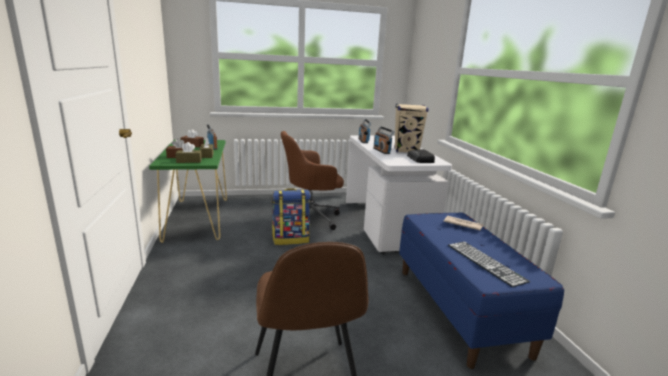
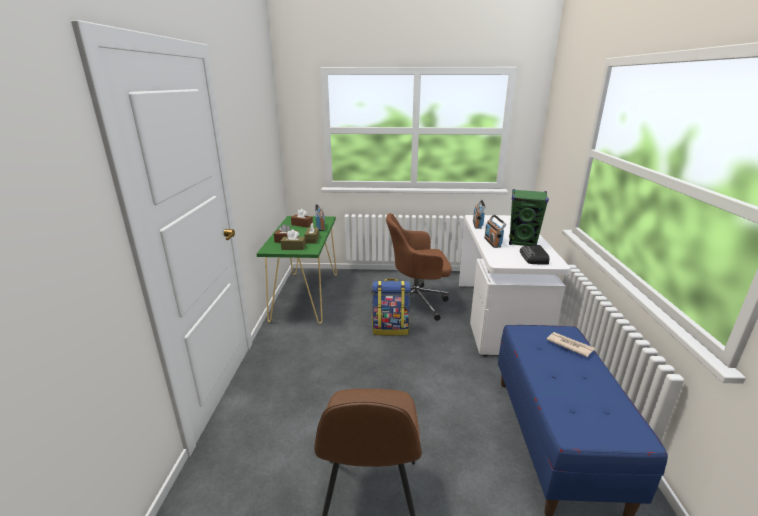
camera: 15 degrees right, 5 degrees up
(406, 151) = (522, 242): beige speaker -> green speaker
(485, 262) = (578, 404): keyboard -> none

